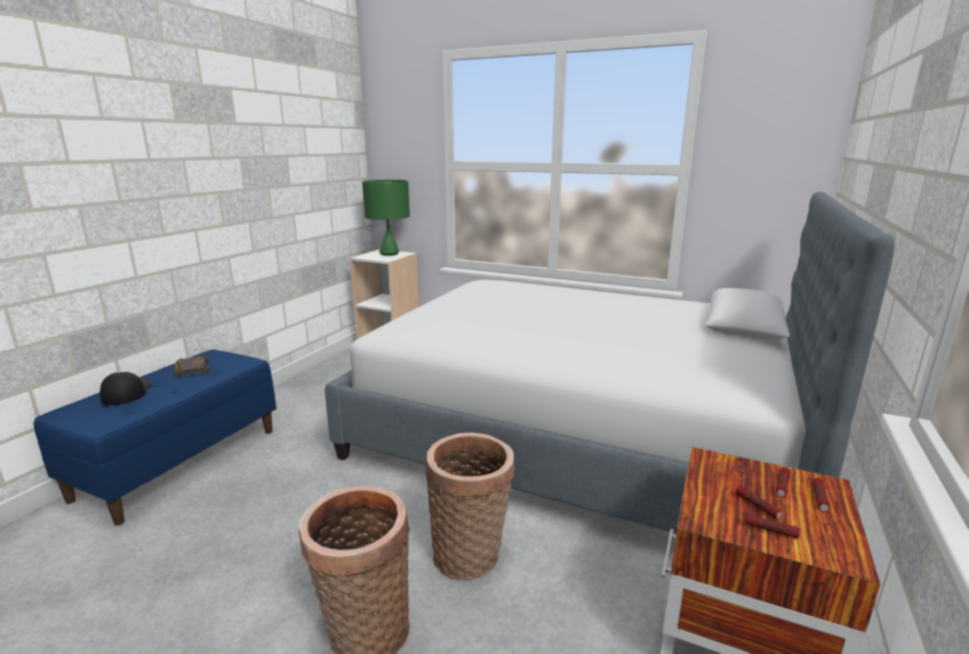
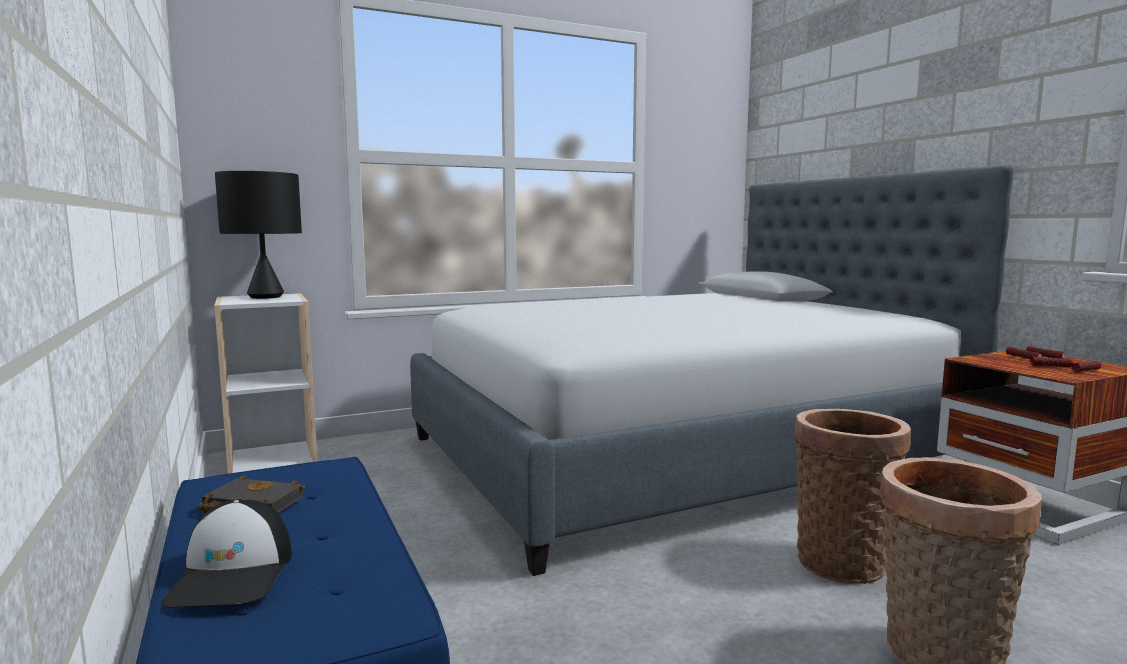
camera: 50 degrees left, 10 degrees down
(126, 392) = (233, 575): cap -> cap turned 120 degrees counterclockwise
(389, 254) = (266, 297): green table lamp -> black table lamp

